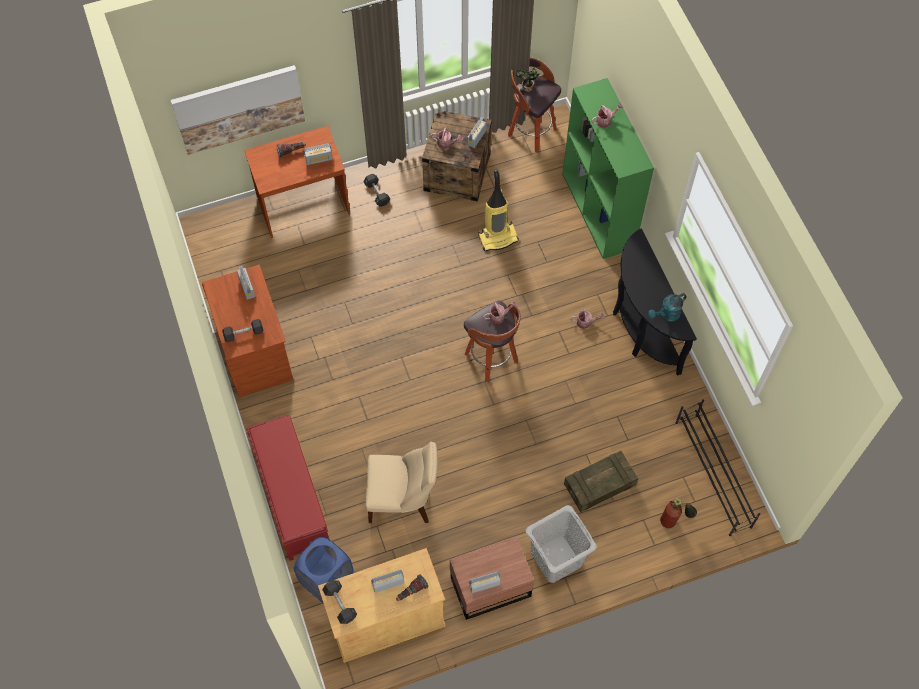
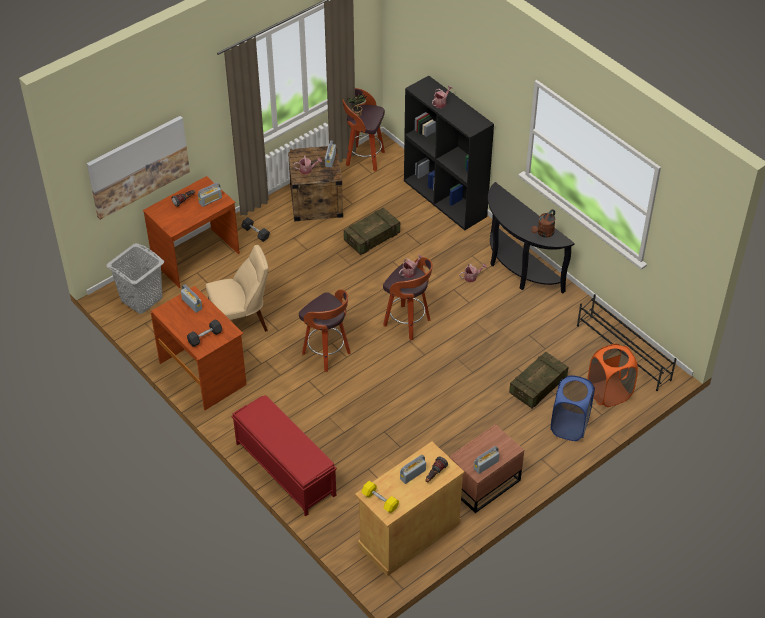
camera: 20 degrees left, 15 degrees down
(327, 580) = (344, 520): blue laundry basket -> blue laundry basket (569, 426)
(340, 604) = (380, 501): grey dumbbell -> yellow dumbbell
(391, 370) = (327, 354): none -> stool
(403, 500) = (381, 443): beige chair -> beige chair (241, 322)
(498, 237) = (372, 238): vacuum cleaner -> crate
(557, 559) = (528, 447): grey laundry basket -> grey laundry basket (142, 299)
(599, 211) = (445, 198): green bookcase -> black bookcase
(666, 315) = (543, 233): turquoise watering can -> brown watering can
(674, 520) = (609, 393): fire extinguisher -> orange laundry basket

